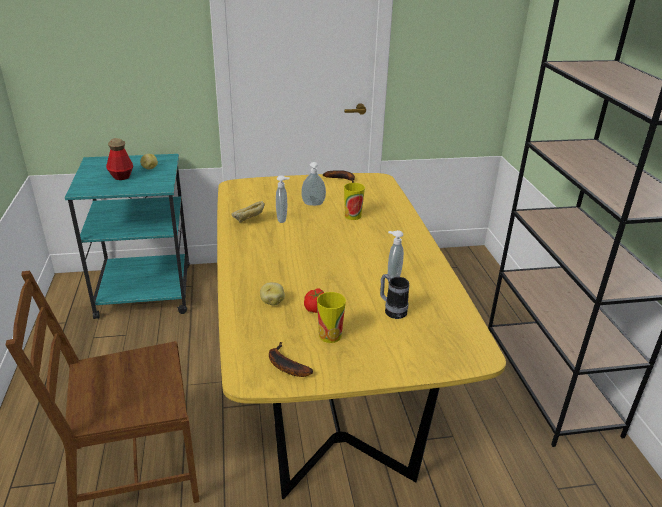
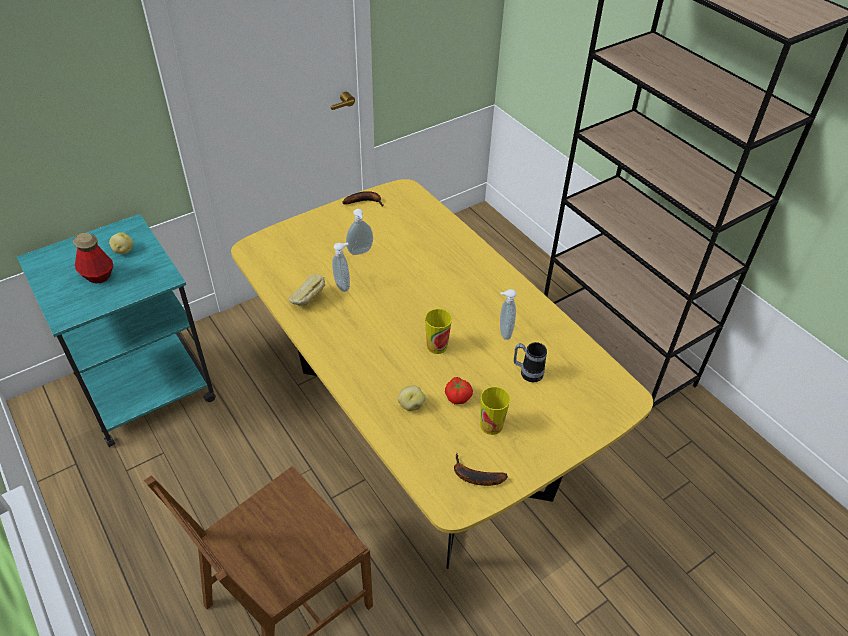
camera: 25 degrees left, 15 degrees up
(353, 216) = (412, 256): cup -> cup (437, 346)

